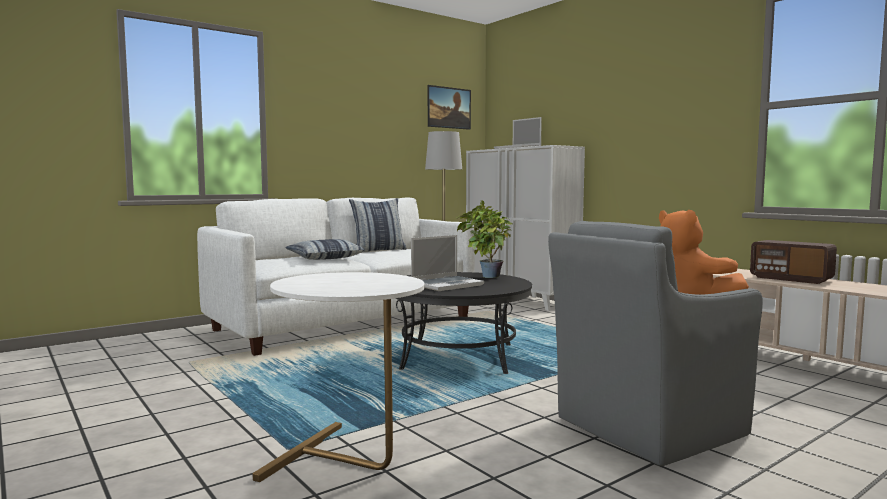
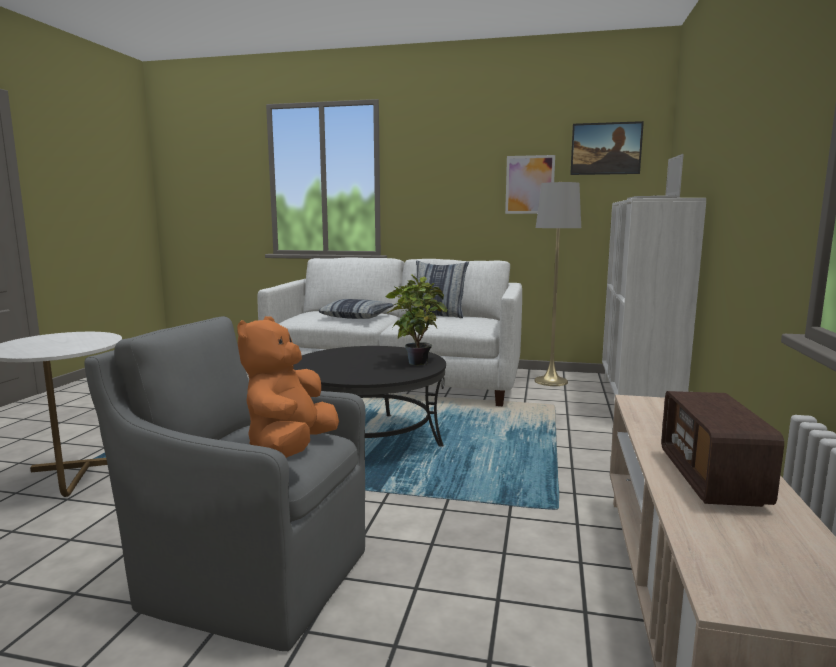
camera: 50 degrees right, 5 degrees up
(399, 132) = (529, 184): none -> picture
(447, 285) = (345, 362): laptop -> none

